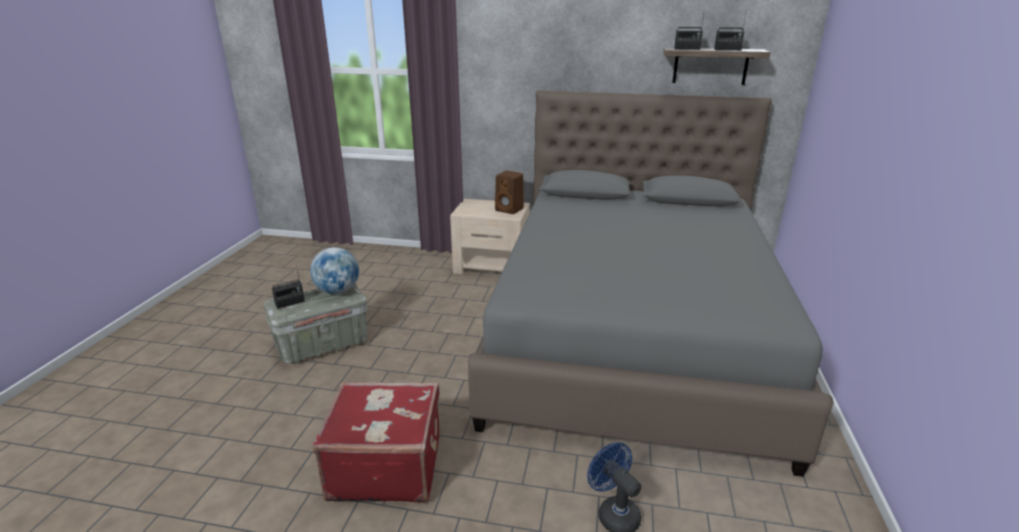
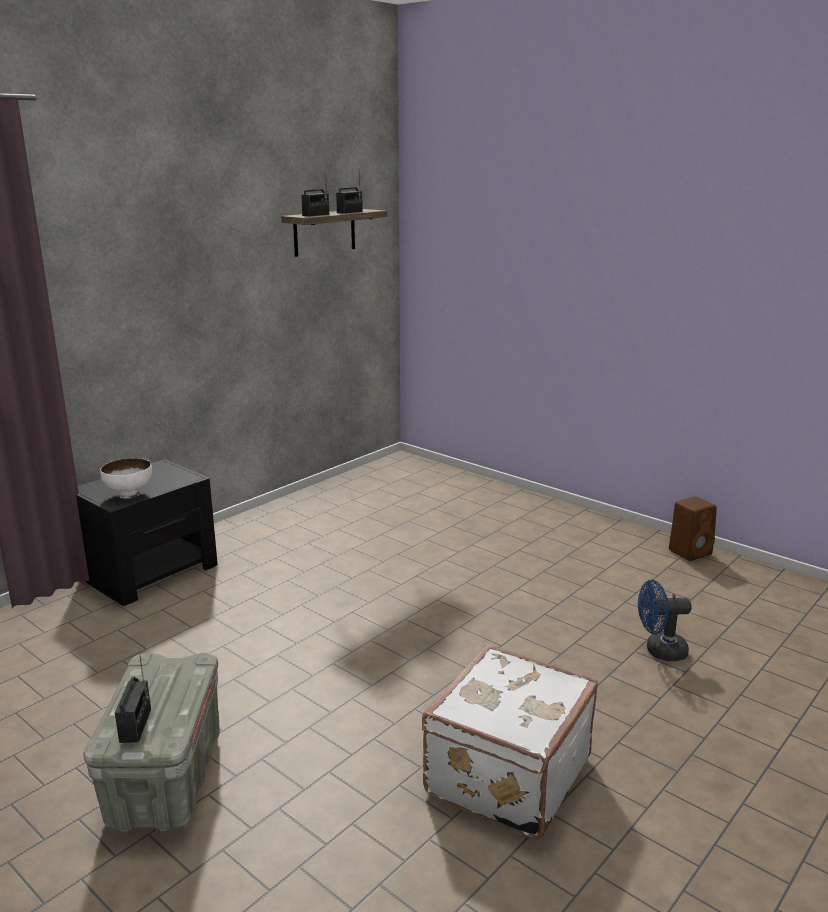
camera: 60 degrees left, 5 degrees down
(338, 291) = (160, 672): globe -> none
(386, 466) = (505, 775): red suitcase -> white suitcase
(475, 211) = (129, 494): none -> white bowl
(492, 265) = (151, 571): beige nightstand -> black nightstand
(510, 210) = (166, 474): brown speaker -> brown speaker (690, 552)
(631, 336) = (421, 546): grey bed -> none

